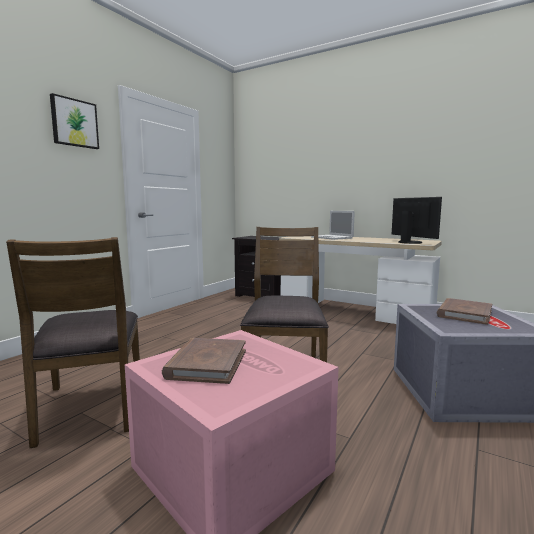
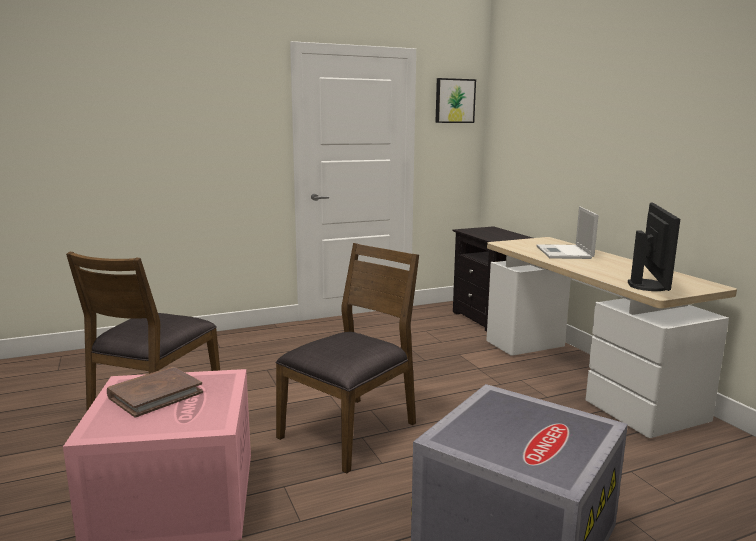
camera: 35 degrees right, 5 degrees up
(74, 123) = (232, 98): picture -> picture (454, 101)
(464, 314) = (532, 425): brown book -> none

